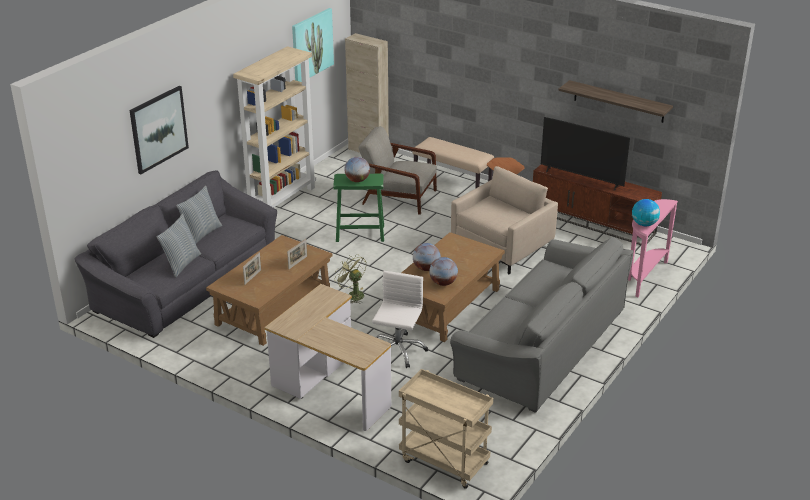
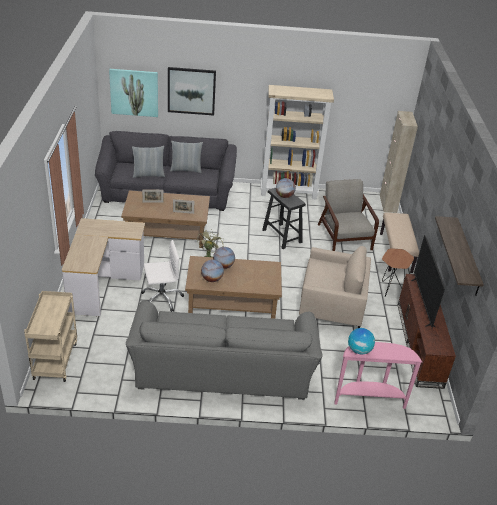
camera: 55 degrees right, 5 degrees up
(311, 45) = (362, 100): picture -> picture (134, 92)
(360, 233) = (282, 236): green stool -> black stool

